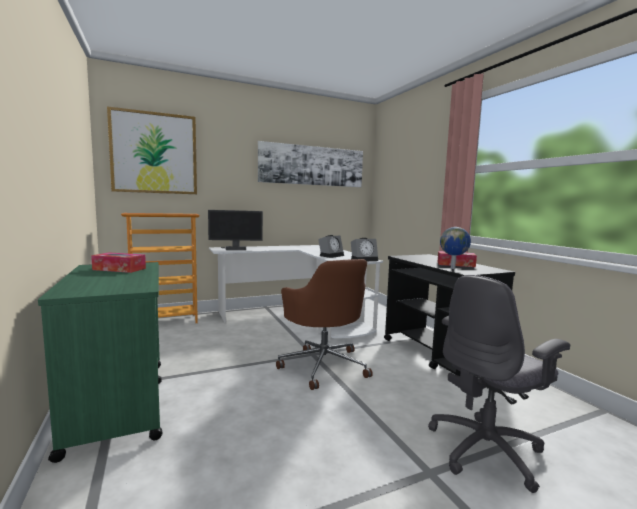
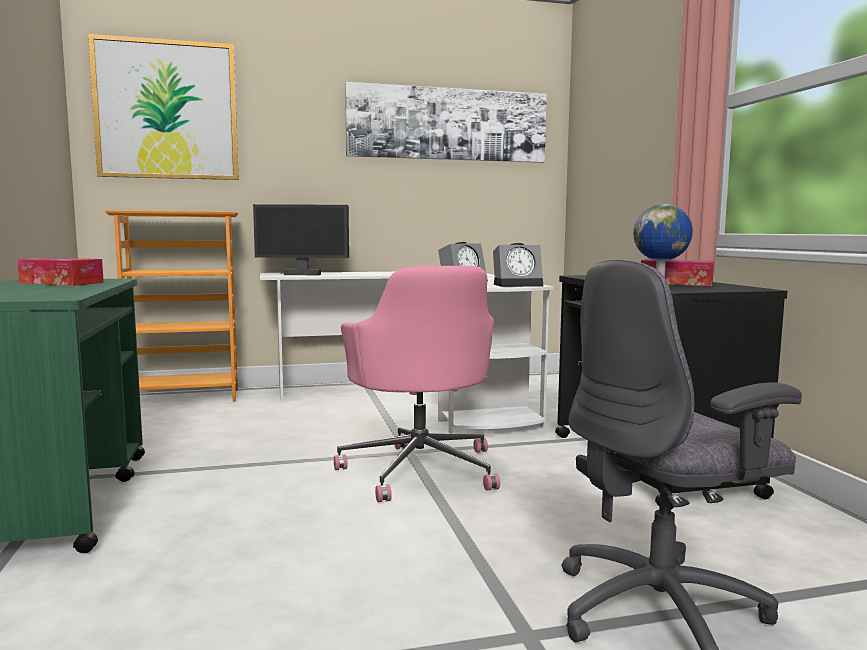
camera: 10 degrees right, 0 degrees up
(323, 365) = (420, 469): brown office chair -> pink office chair

